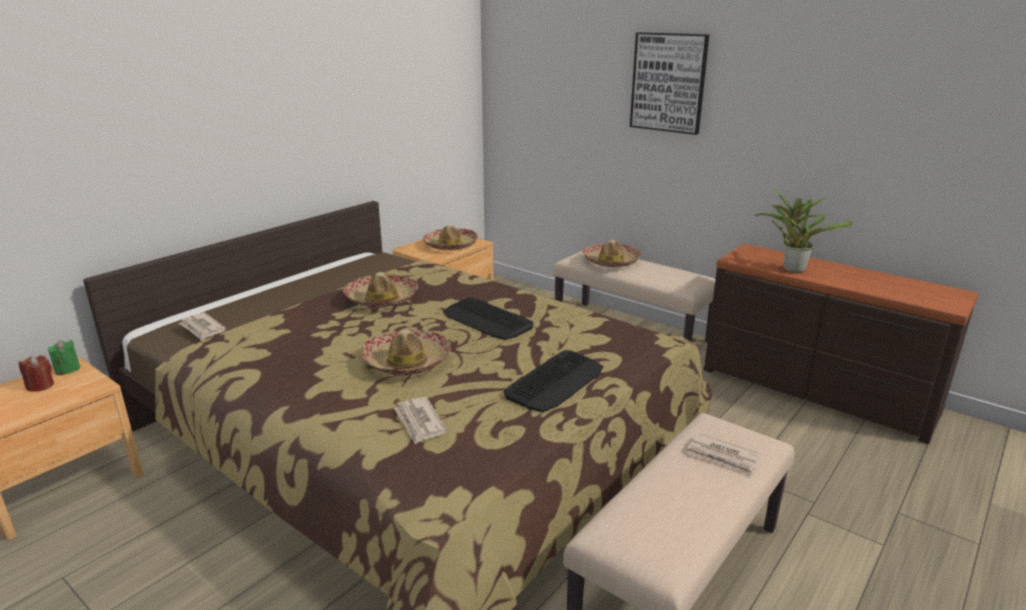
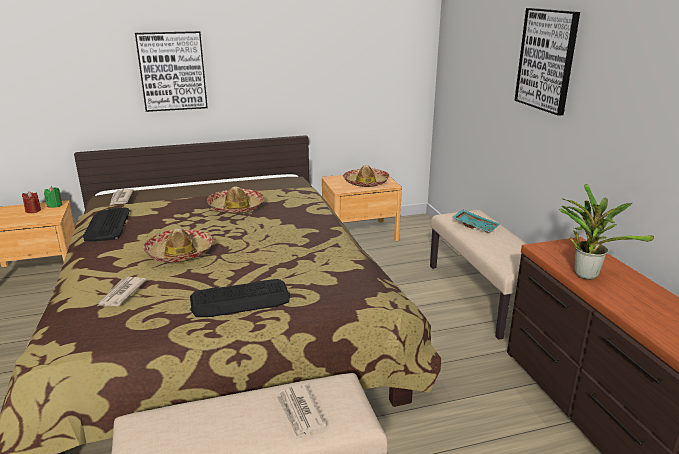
camera: 35 degrees right, 0 degrees up
(210, 136) = (172, 71): none -> picture
(487, 320) = (274, 241): keyboard -> keyboard (107, 225)
(611, 262) = (475, 226): hat -> turquoise tray

